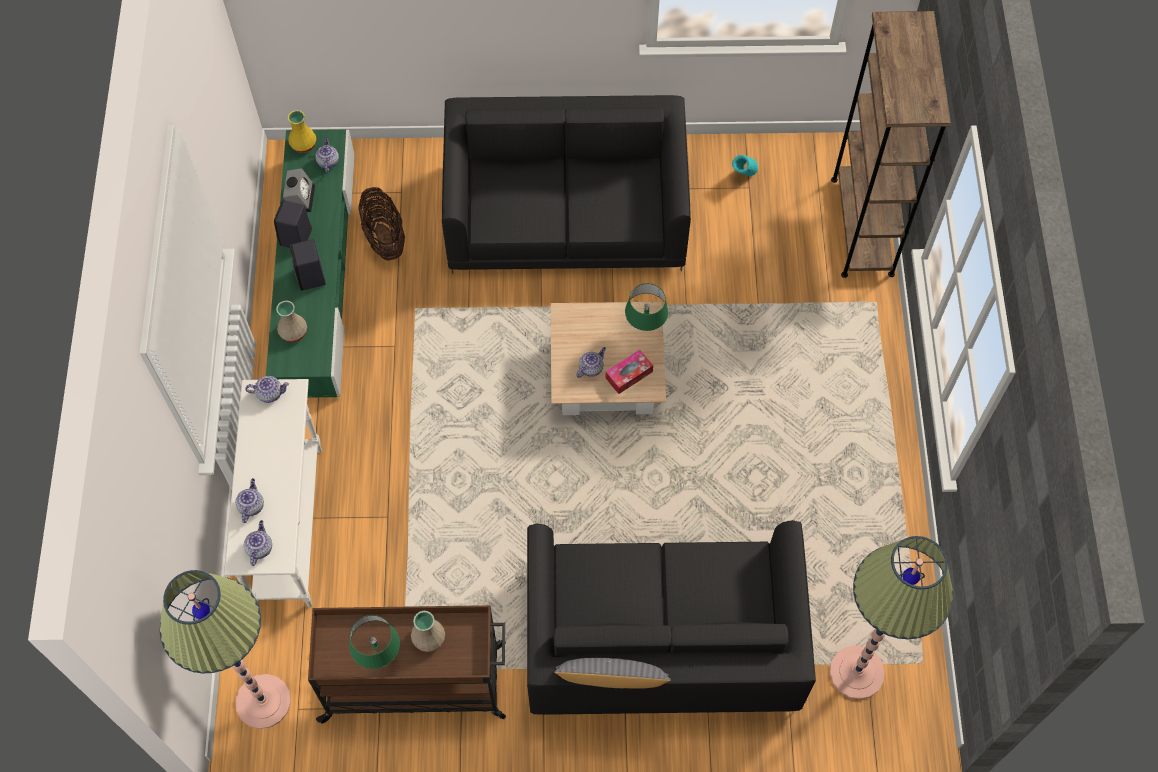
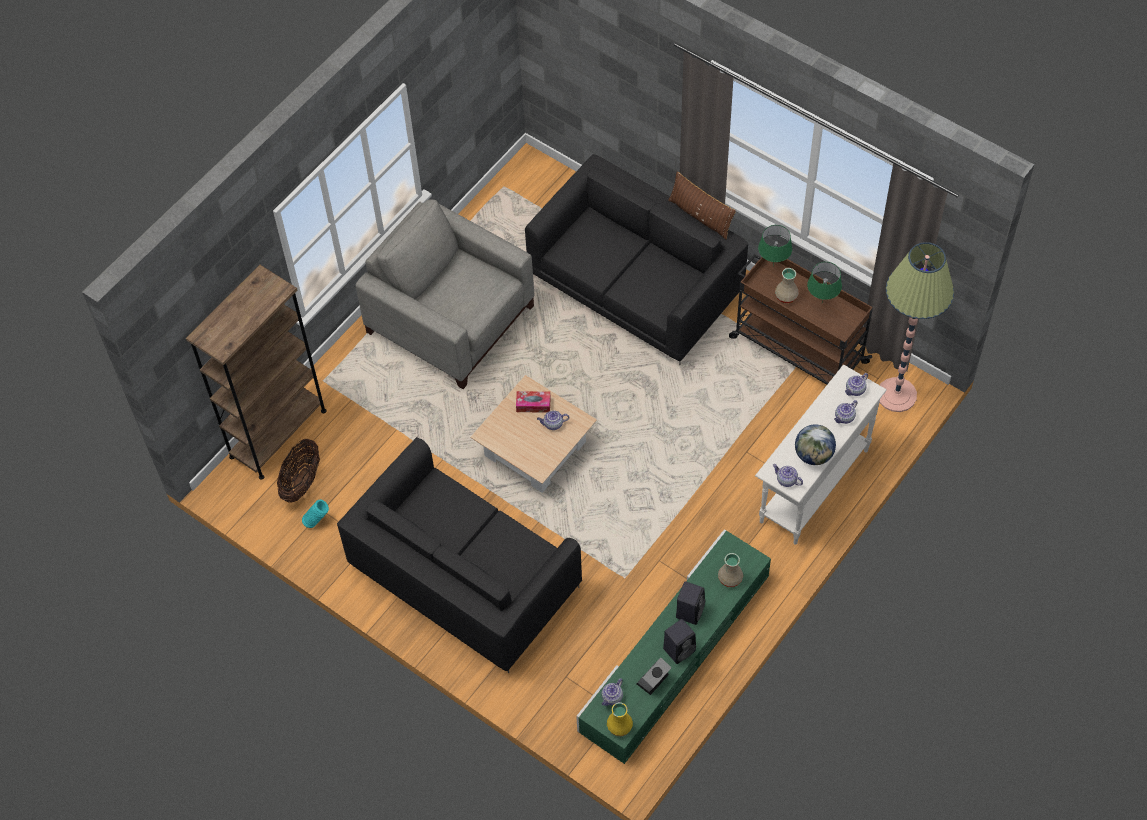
camera: 140 degrees left, 5 degrees down
(258, 440) = (813, 455): none -> globe
(384, 238) = (605, 647): basket -> basket (301, 481)
(611, 679) = (700, 216): grey pillow -> brown pillow
(645, 330) = (497, 425): green table lamp -> green table lamp (773, 266)
(817, 455) = (452, 319): none -> grey armchair
(856, 672) = (543, 203): floor lamp -> none

